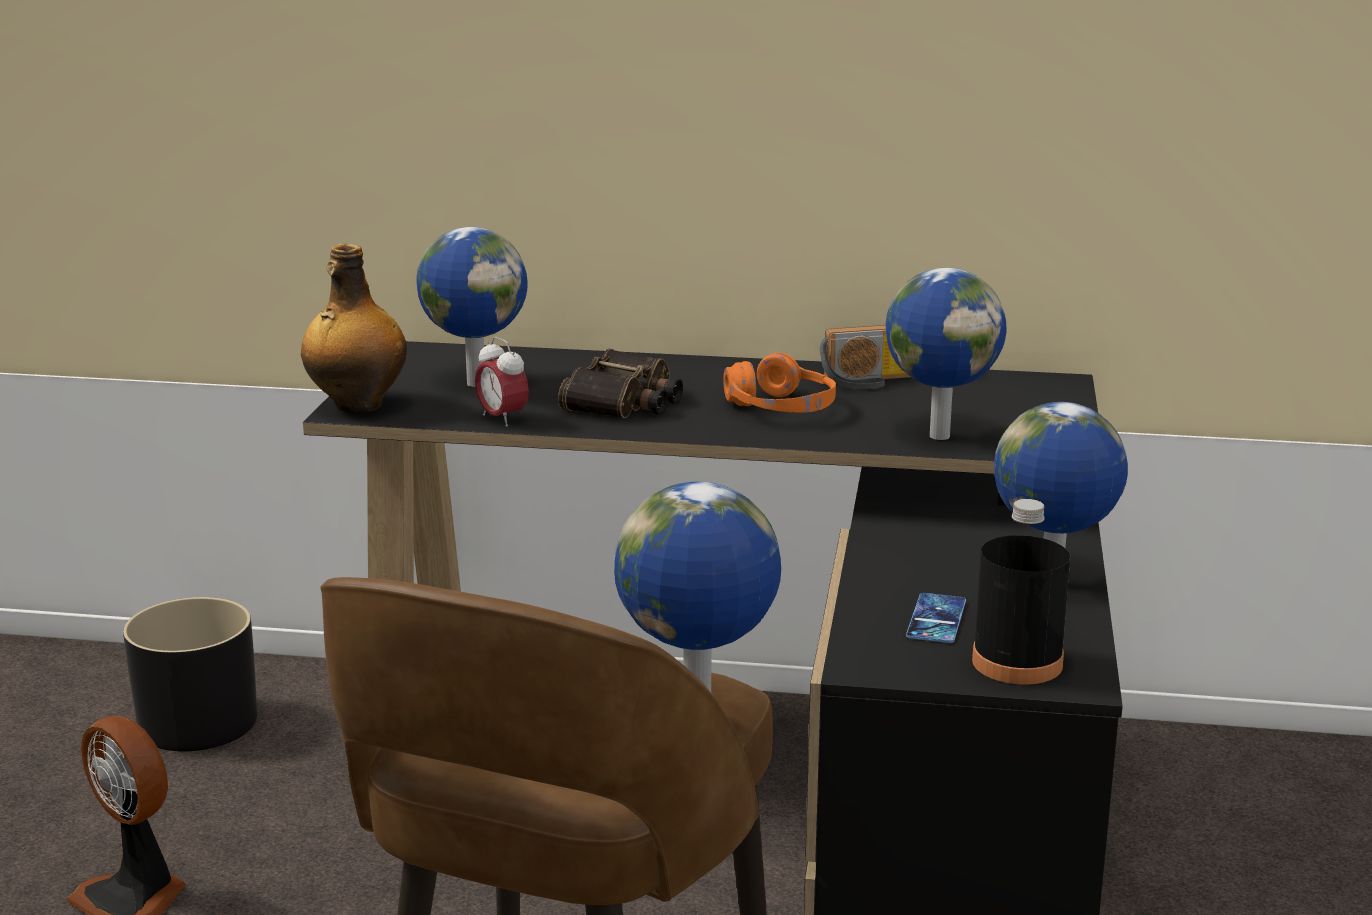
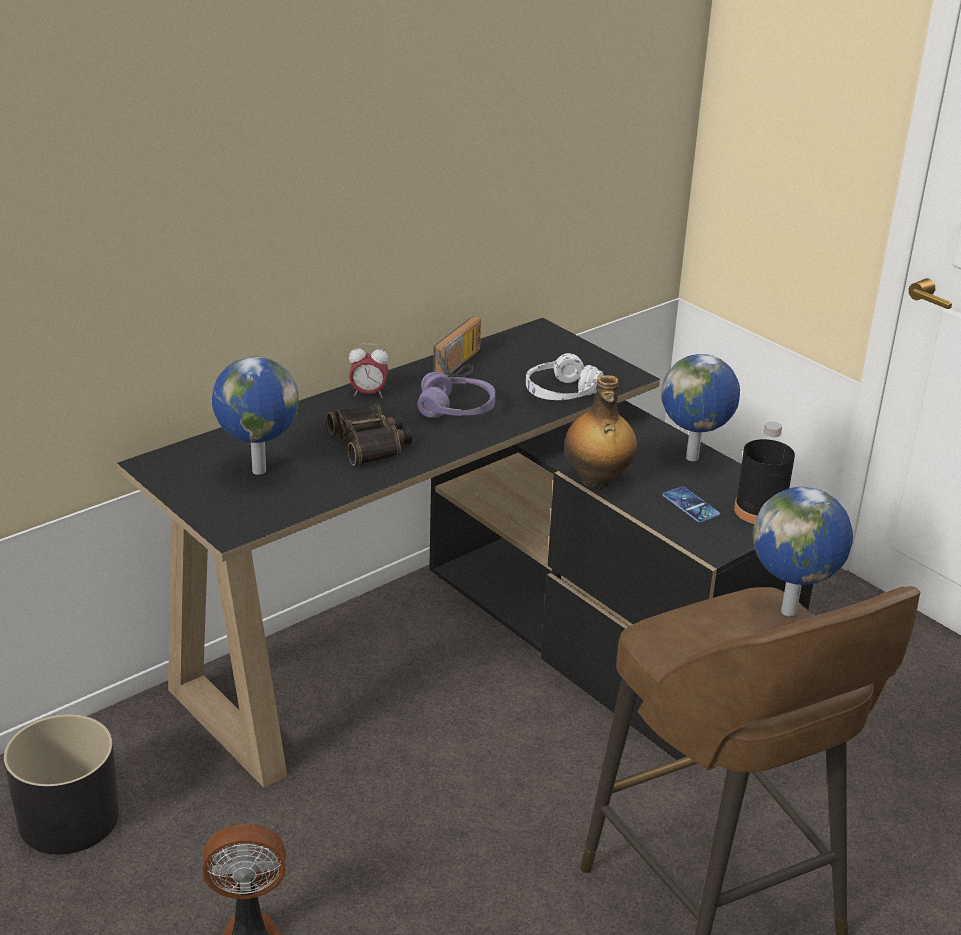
camera: 50 degrees left, 10 degrees up
(356, 406) = (227, 523): bottle -> bottle (597, 480)
(502, 419) = (334, 489): alarm clock -> alarm clock (368, 394)
(781, 408) = (456, 409): orange headphones -> purple headphones
(938, 435) = (561, 393): globe -> white headphones

